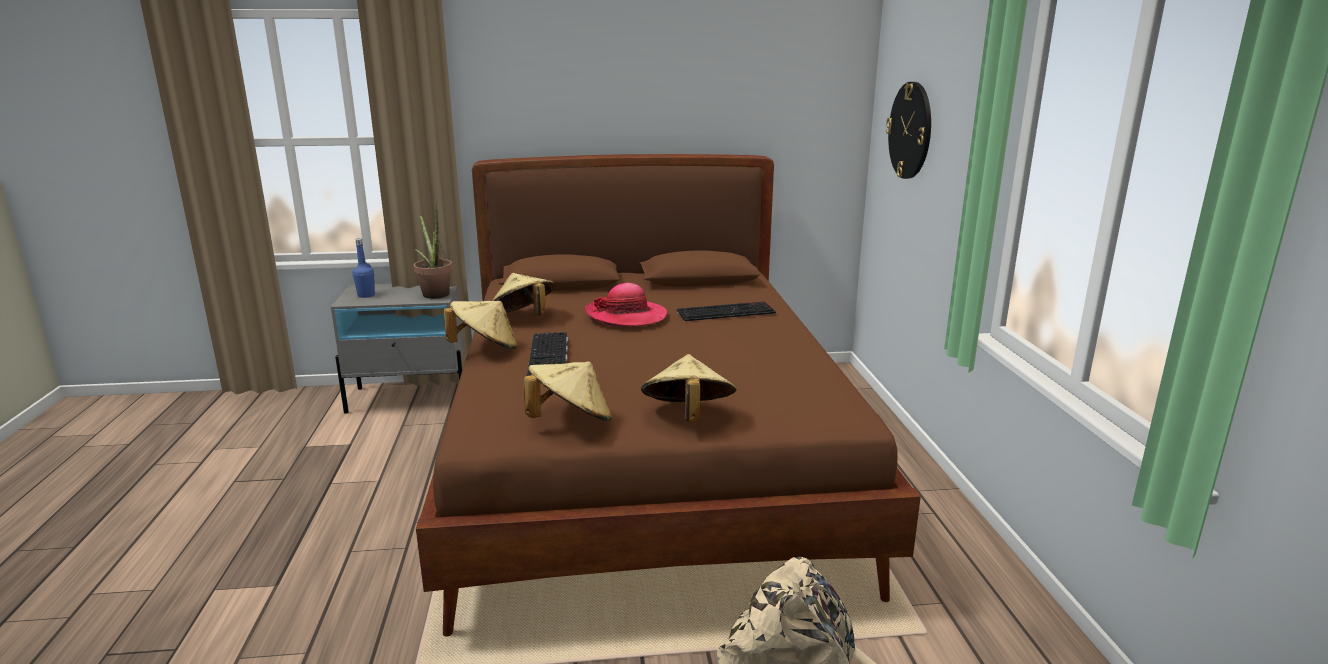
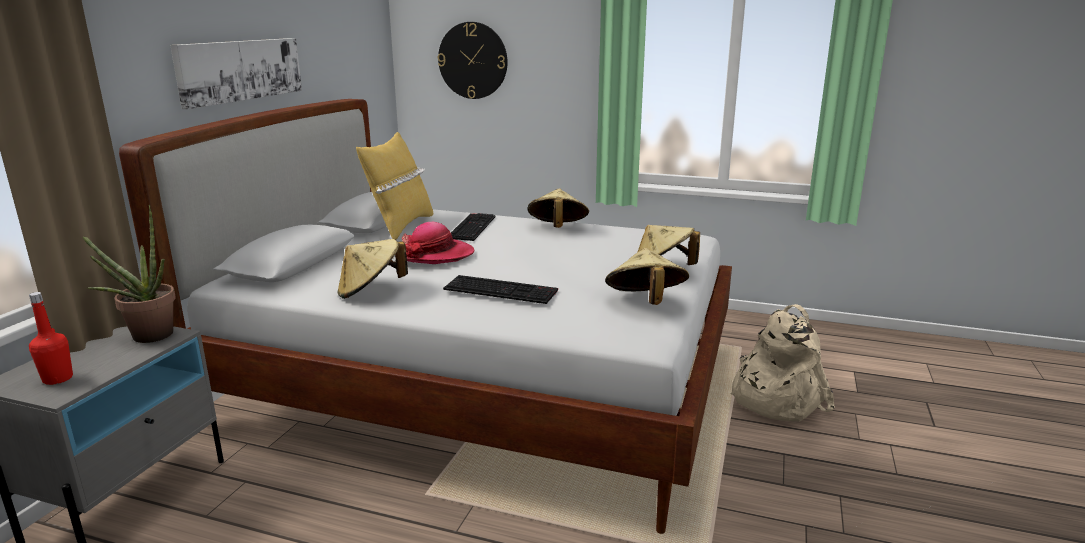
camera: 65 degrees left, 0 degrees up
(366, 295) = (58, 379): blue bottle -> red bottle
(485, 348) = (437, 315): beige hat -> beige hat (557, 229)
(615, 116) = (240, 70): none -> picture
(646, 468) = (480, 385): brown bed -> white bed
(695, 290) = (400, 226): none -> yellow pillow

